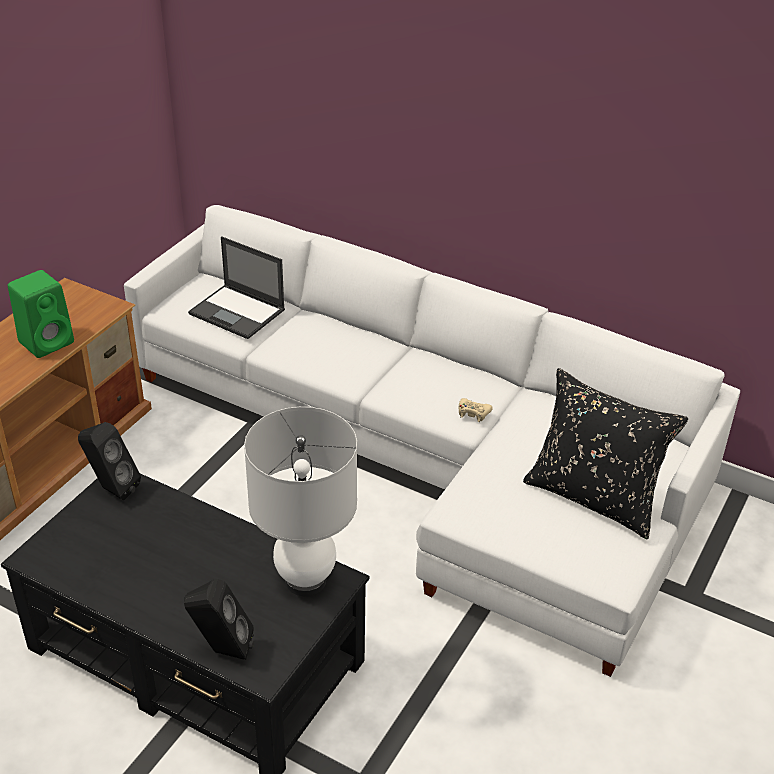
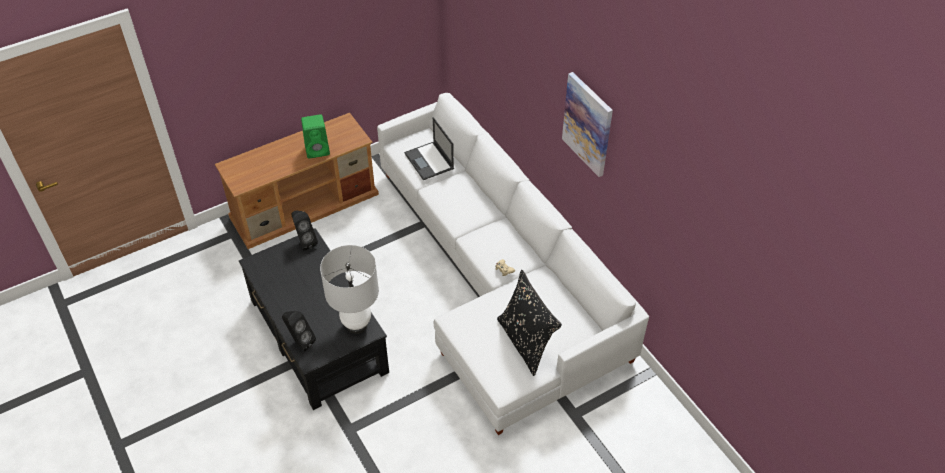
camera: 30 degrees right, 10 degrees up
(561, 106) = (588, 124): none -> picture

